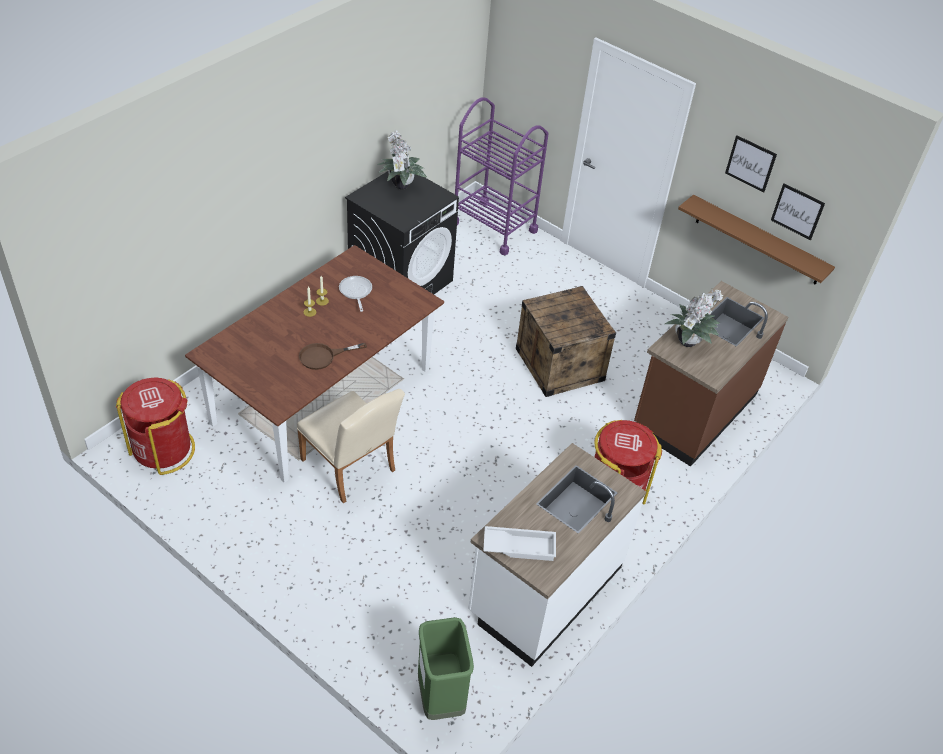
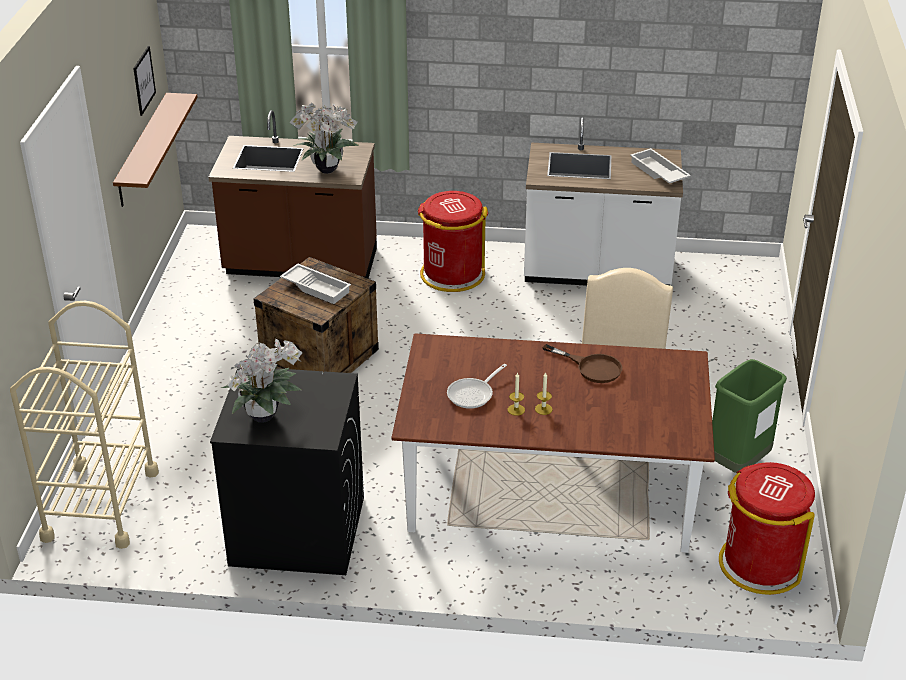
camera: 120 degrees left, 10 degrees down
(440, 698) = (747, 282): green trash can -> green trash can (738, 464)
(493, 227) = (100, 505): purple cart -> beige cart
(570, 318) = (317, 287): none -> white tray
(750, 163) = (119, 84): picture -> none

